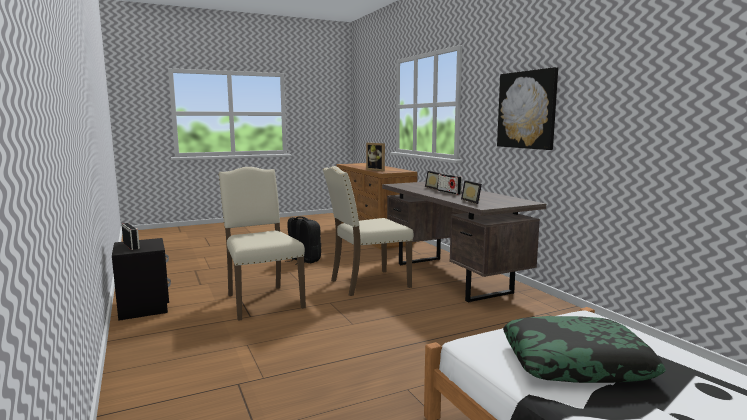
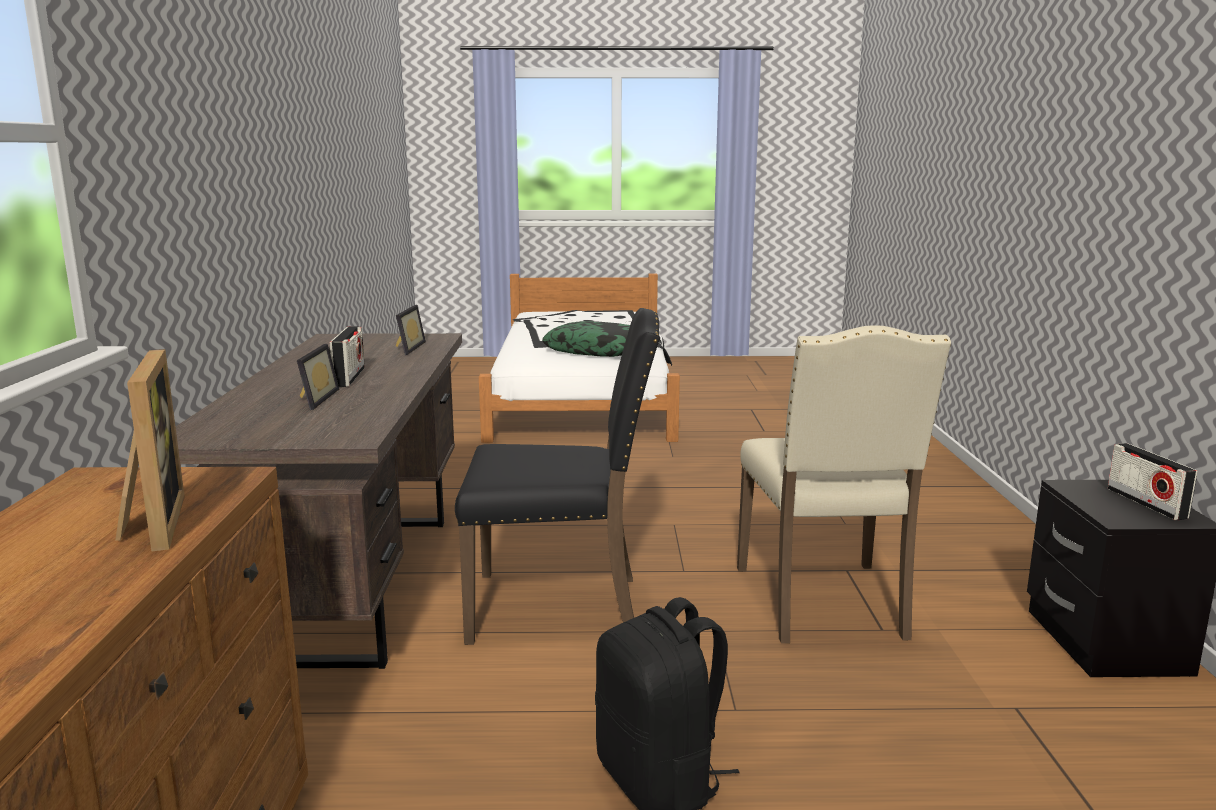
camera: 155 degrees left, 5 degrees up
(367, 283) = (559, 606): beige chair -> black chair
(527, 110) = (216, 162): picture -> none

